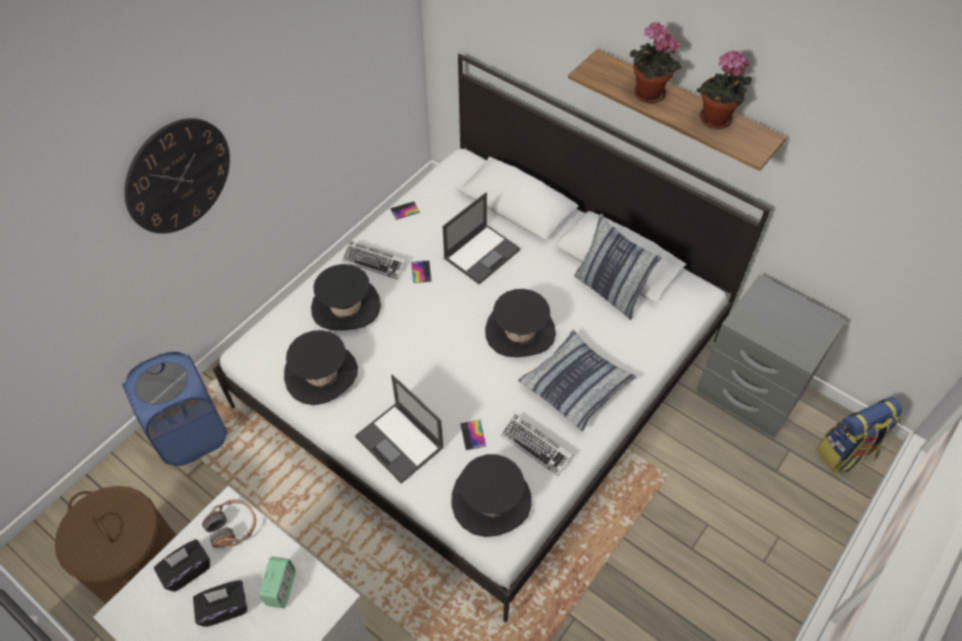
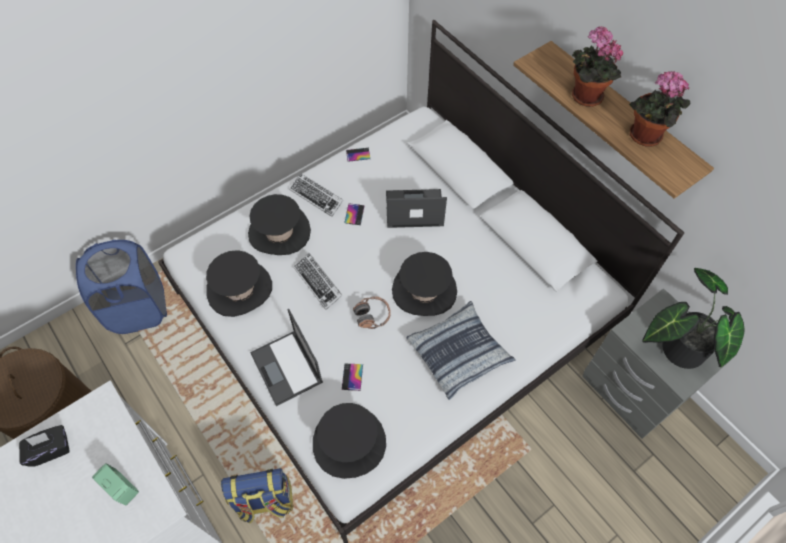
camera: 15 degrees right, 5 degrees up
(178, 176) = (141, 90): wall clock -> none
(224, 608) = (69, 493): black tissue box -> none
(233, 527) = (101, 420): headphones -> headphones (372, 316)
(281, 588) = (121, 488): alarm clock -> alarm clock turned 75 degrees counterclockwise
(482, 253) = (413, 209): laptop -> laptop turned 150 degrees counterclockwise
(536, 446) = (405, 402): keyboard -> keyboard (318, 283)
(610, 291) = (518, 270): pillow -> none
(790, 326) = (677, 347): none -> potted plant
(846, 453) = (707, 471): backpack -> backpack (265, 501)

